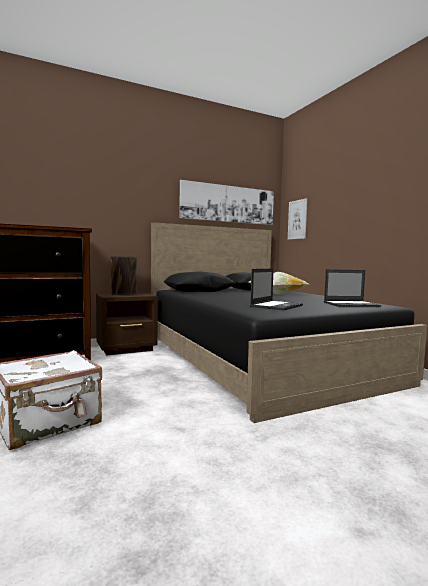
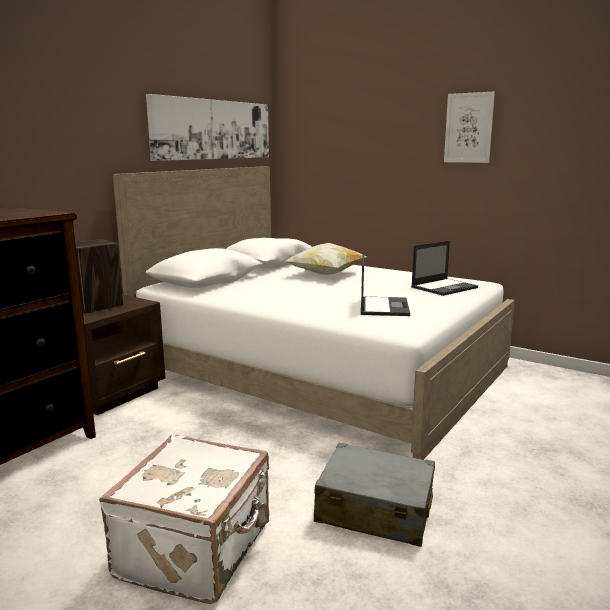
camera: 30 degrees left, 10 degrees up
(176, 439) = (374, 510): none -> grey suitcase
(261, 360) = (321, 368): black bed -> white bed
(297, 219) = (310, 152): picture -> picture (468, 128)

